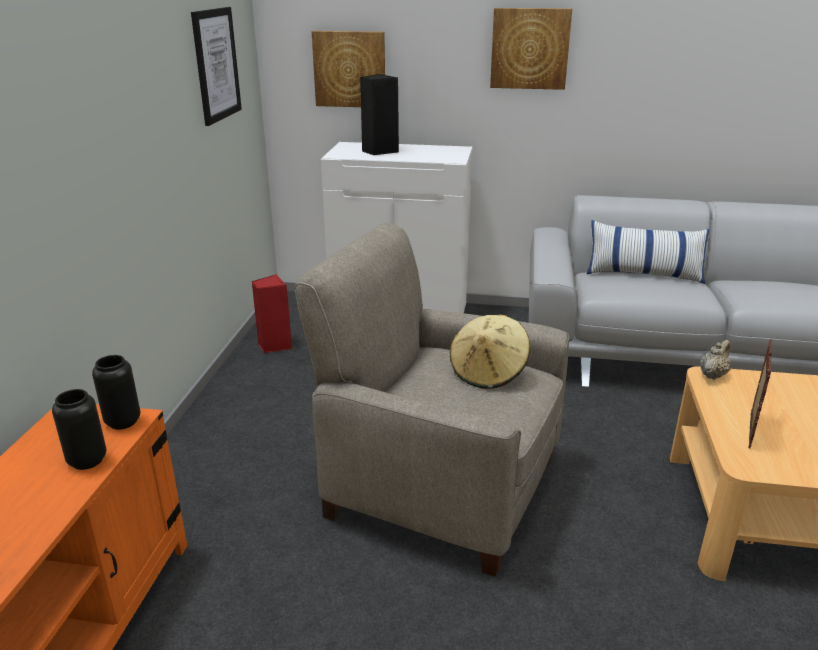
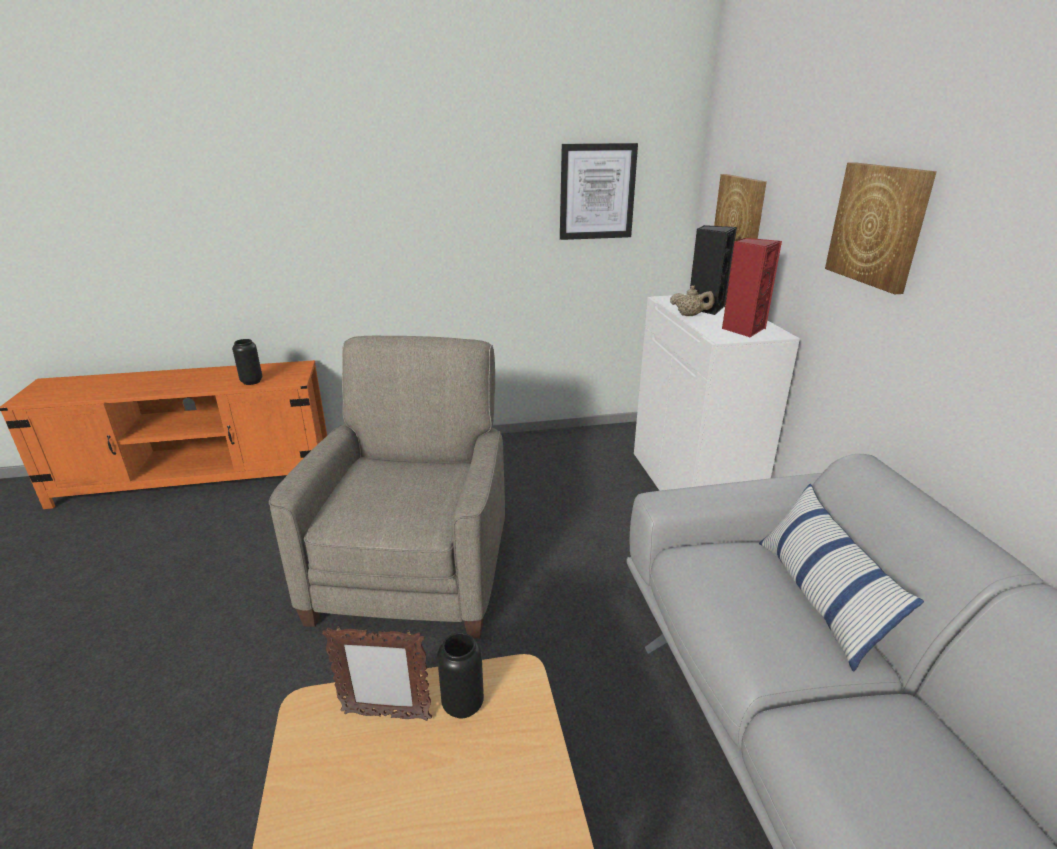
camera: 70 degrees right, 0 degrees up
(123, 422) = (292, 379): black vase -> black vase (463, 705)
(274, 345) = (576, 442): red speaker -> red speaker (743, 329)
(488, 372) = (421, 496): beige hat -> none
(712, 375) = (523, 680): beige teapot -> beige teapot (690, 315)

